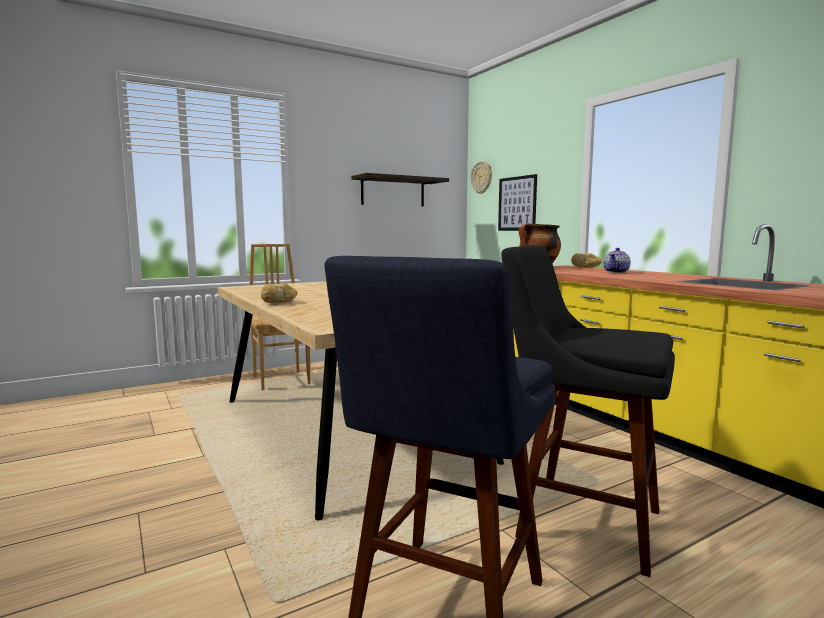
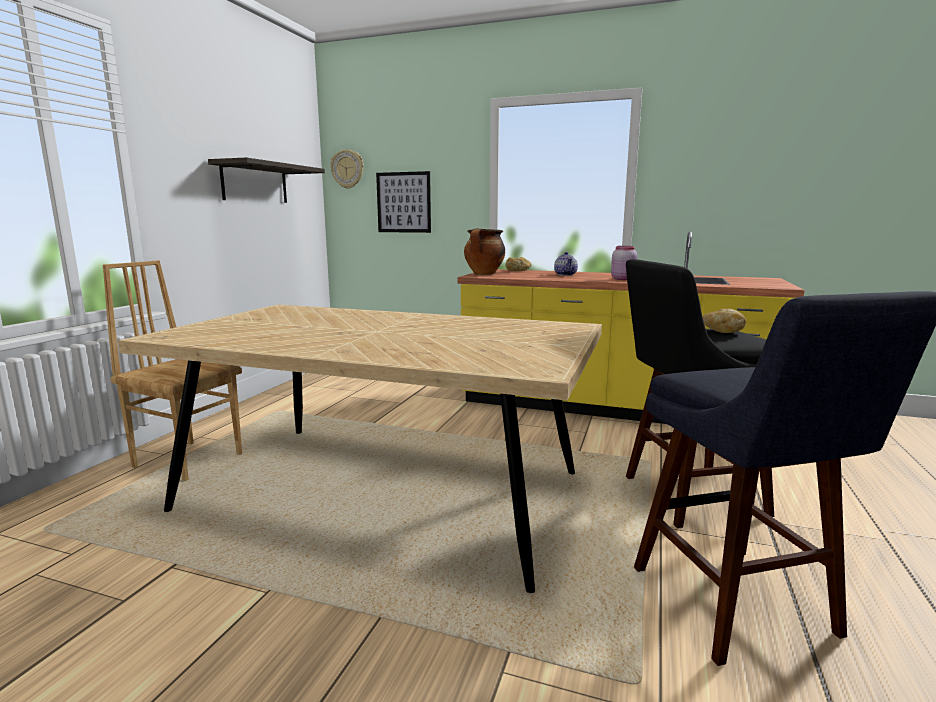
camera: 40 degrees left, 5 degrees up
(278, 302) = (339, 351): bread -> bread (722, 331)
(659, 278) = (623, 279): none -> pink jar

